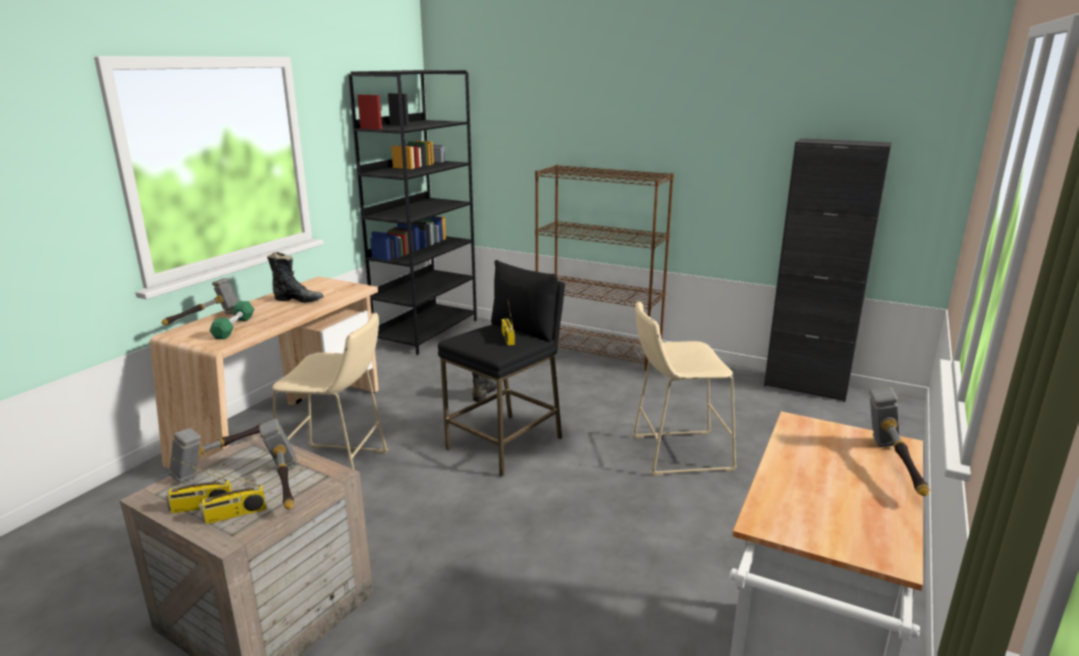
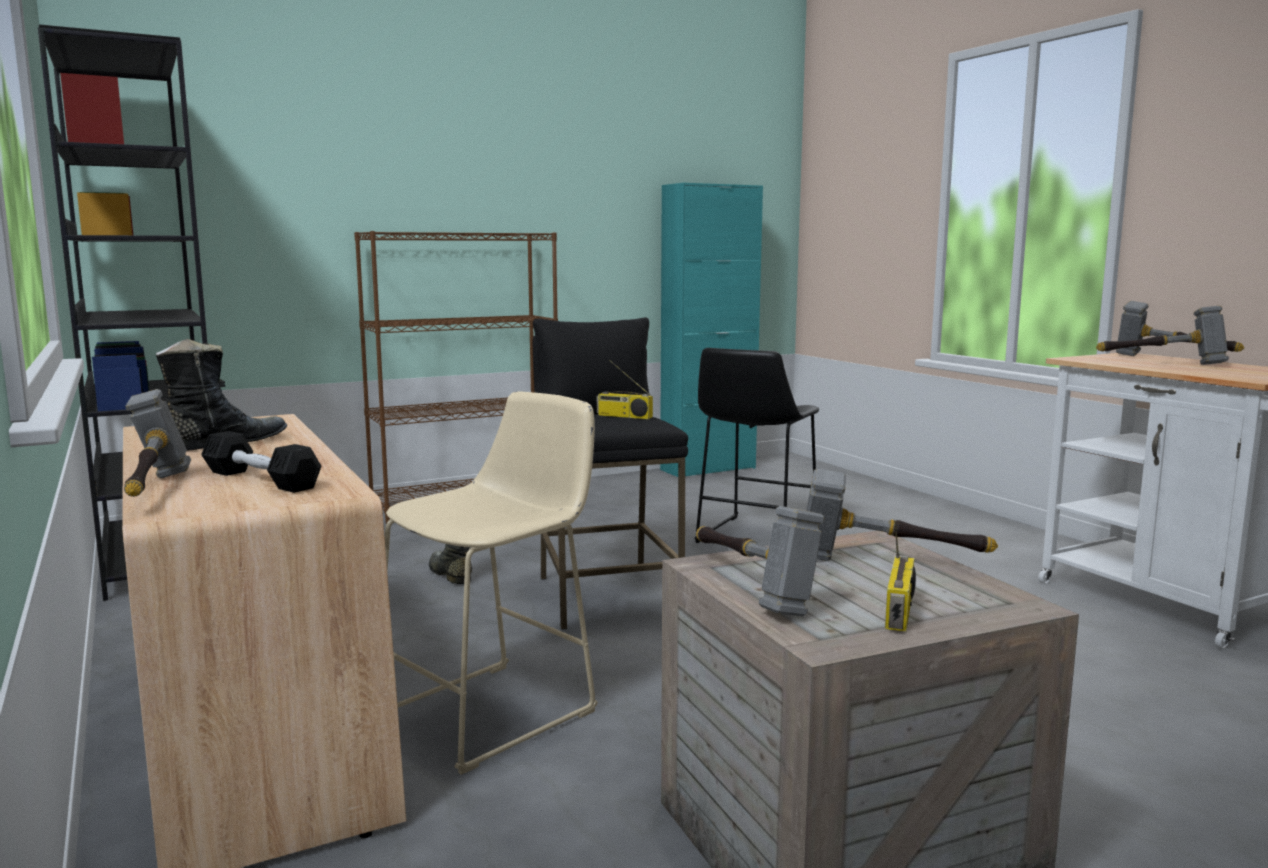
camera: 55 degrees left, 10 degrees down
(234, 327) = (261, 479): green dumbbell -> black dumbbell
(234, 514) = (947, 596): radio -> none
(675, 453) = (754, 537): beige stool -> black stool
(806, 387) = (708, 469): black cabinet -> turquoise cabinet
(829, 467) = (1163, 364): none -> hammer

